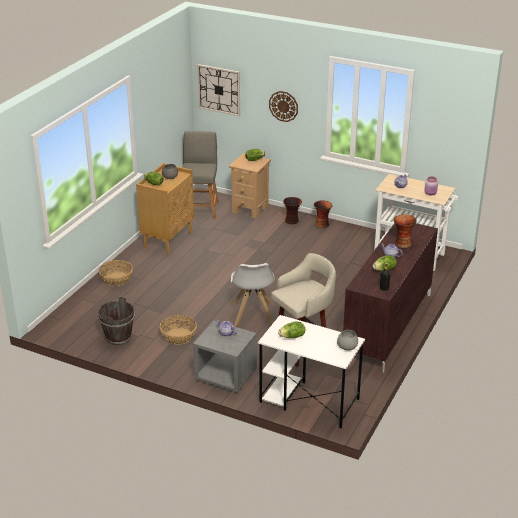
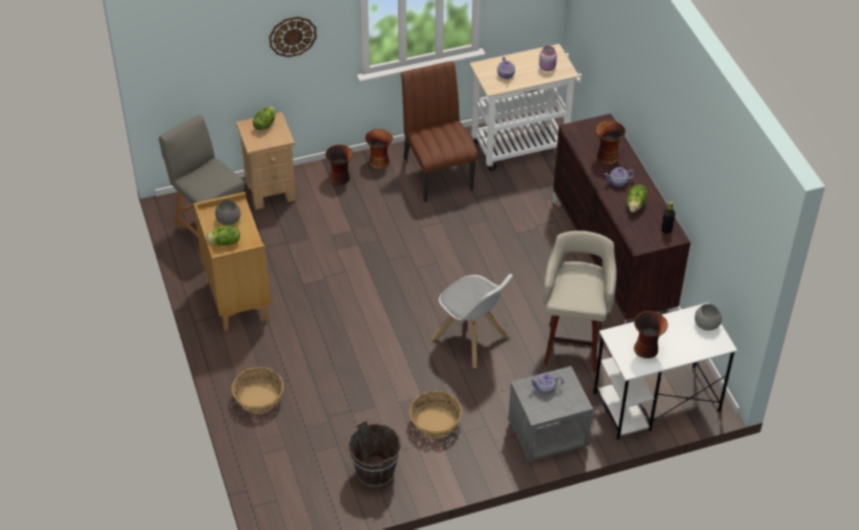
camera: 45 degrees left, 15 degrees up
(219, 89) = (183, 53): wall clock -> none
(292, 337) = (647, 349): lettuce -> vase
(345, 244) = (438, 174): none -> brown chair

